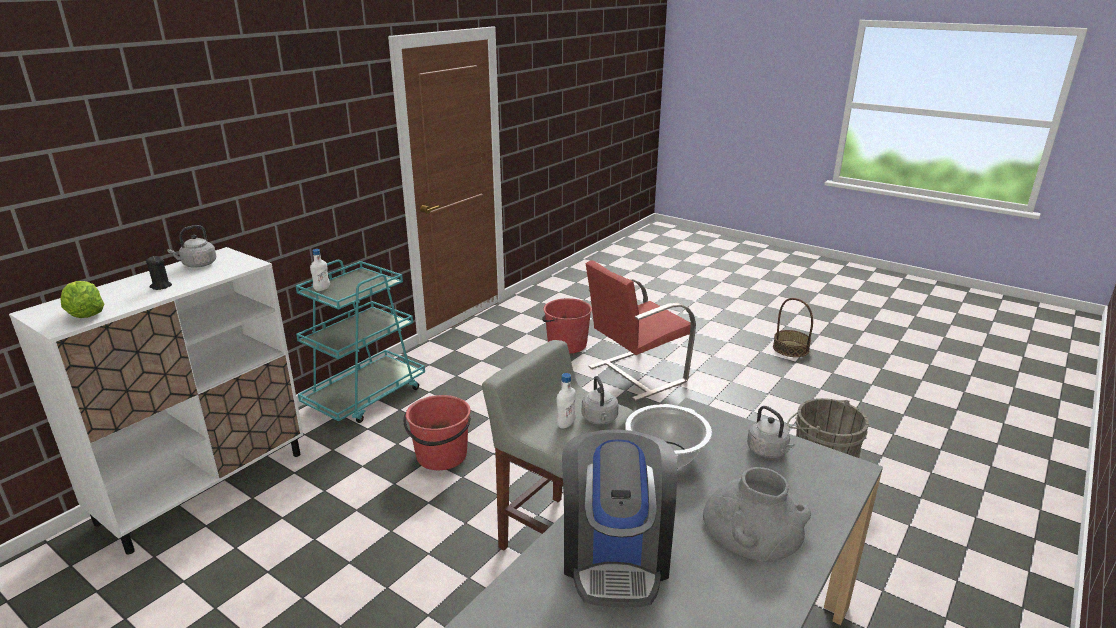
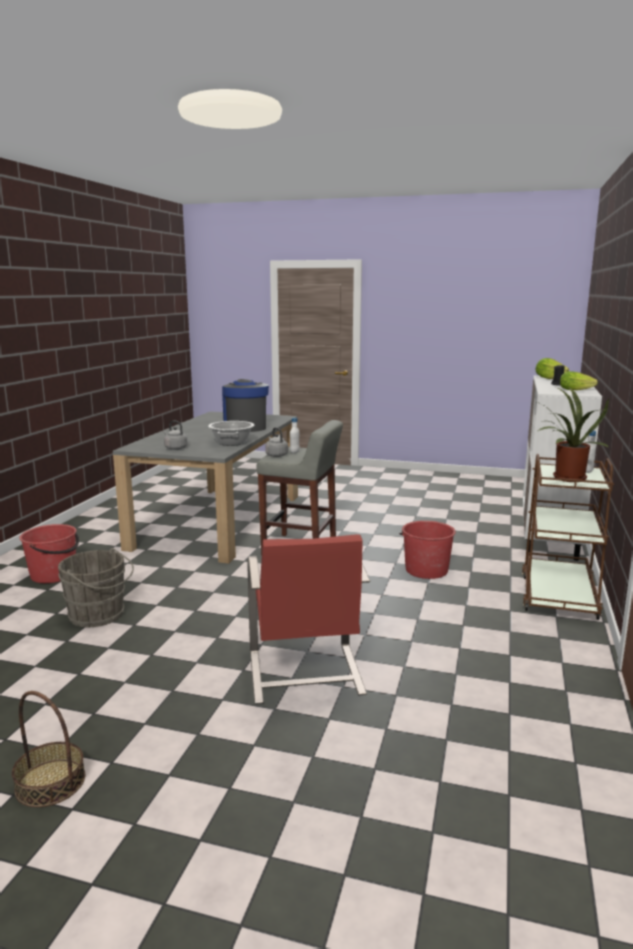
camera: 160 degrees right, 10 degrees down
(198, 265) = (577, 390): grey kettle -> lettuce
(365, 283) = (566, 478): none -> potted plant
(366, 396) = (558, 596): turquoise cart -> brown cart
(566, 344) = (430, 705): red bucket -> red bucket (54, 575)
(635, 374) = (304, 674): red chair -> red chair turned 135 degrees clockwise
(754, 525) = (188, 434): grey vase -> none

